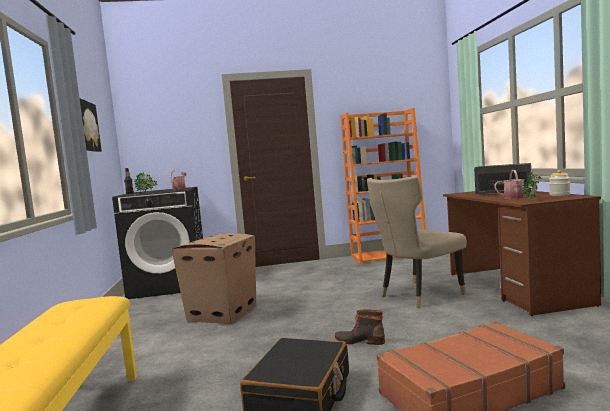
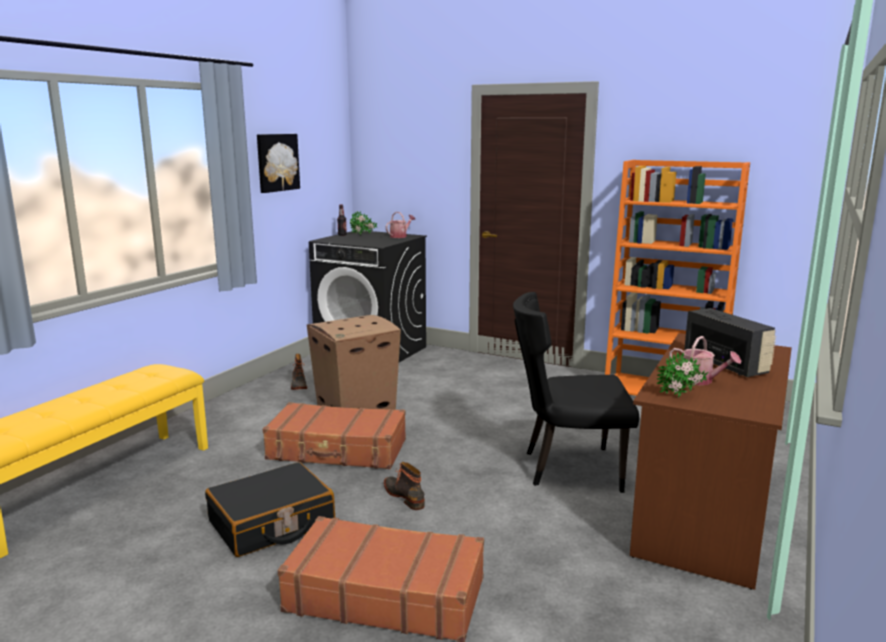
camera: 35 degrees right, 10 degrees up
(145, 317) = (298, 385): none -> boot
(258, 337) = (337, 450): none -> brown suitcase
(417, 295) = (568, 468): beige chair -> black chair
(559, 195) = (759, 398): jar -> none

